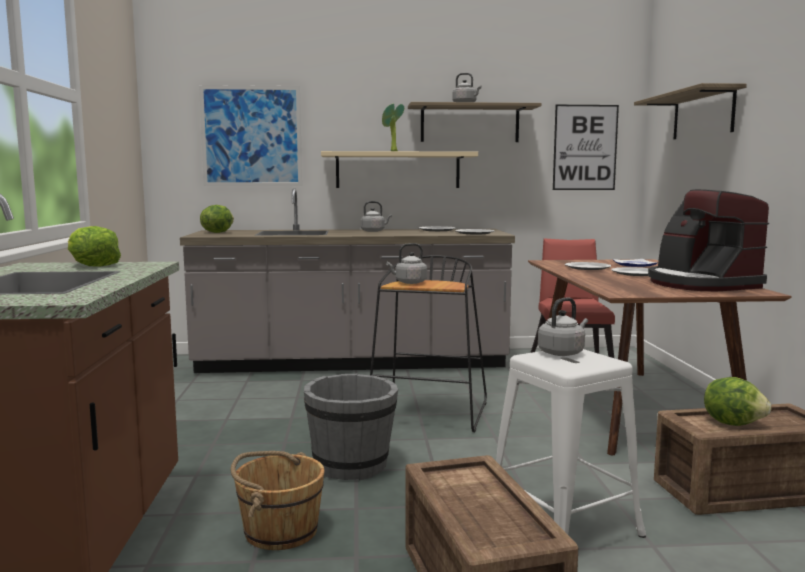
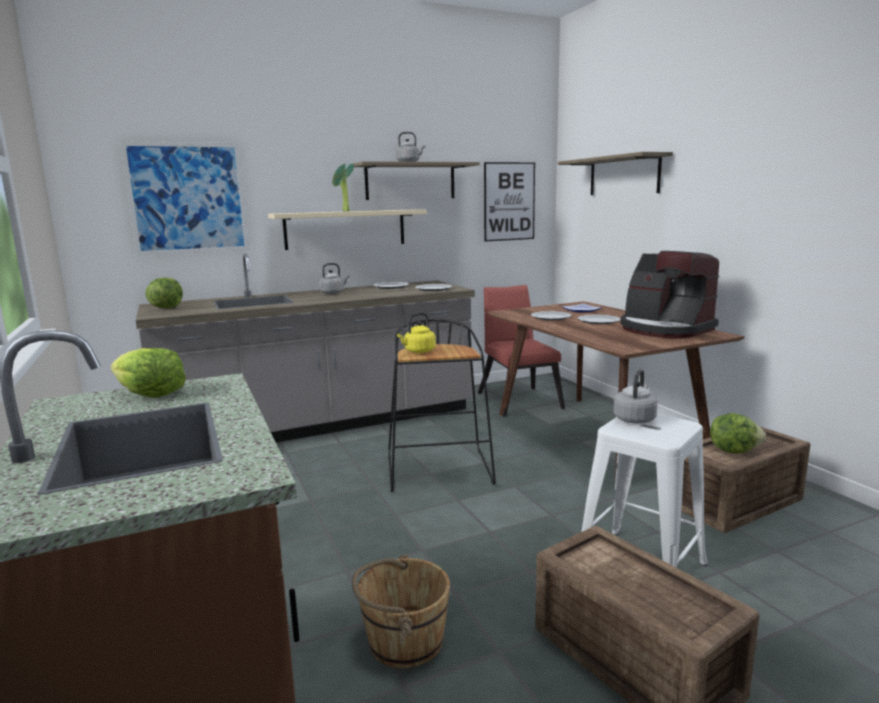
camera: 20 degrees left, 5 degrees up
(351, 465) = (414, 545): grey bucket -> none
(409, 282) = (418, 351): grey kettle -> yellow kettle

